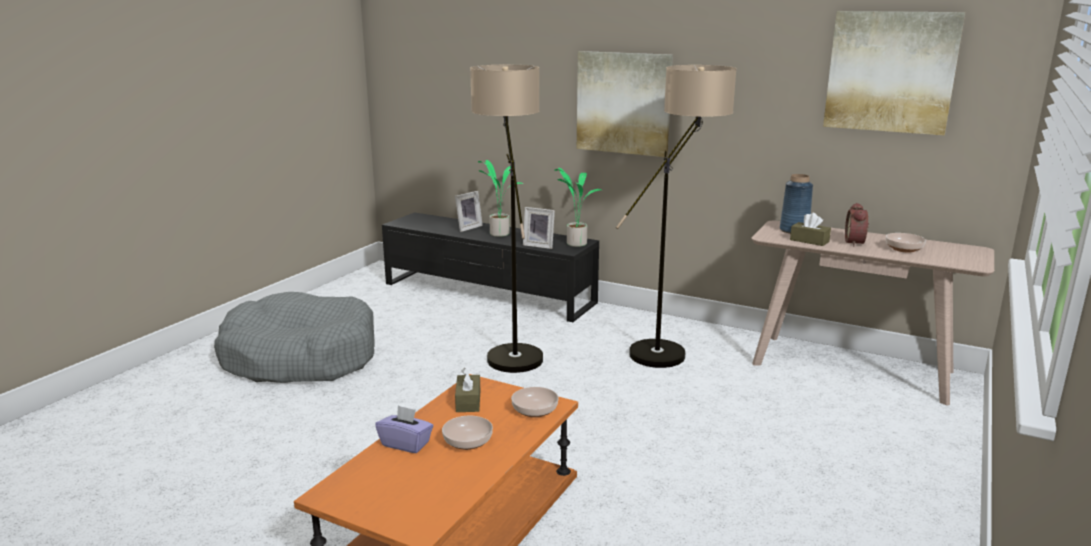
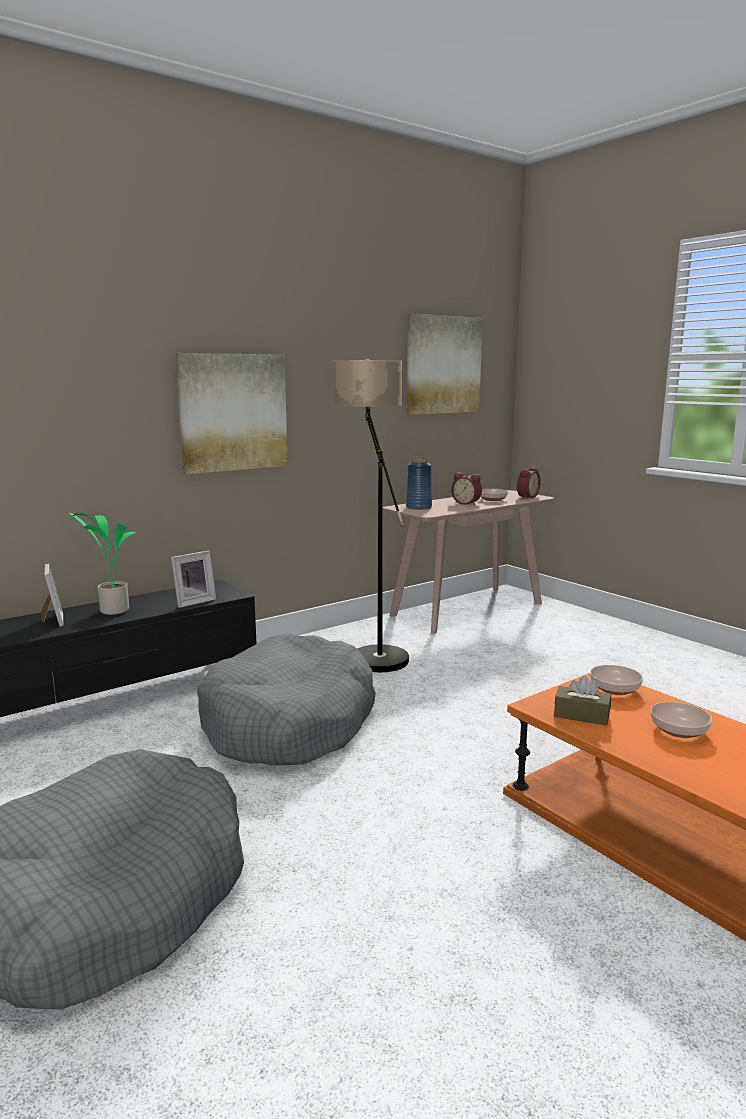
camera: 65 degrees left, 5 degrees down
(406, 444) = (680, 763): purple tissue box -> none
(512, 350) = (289, 723): floor lamp -> grey dog bed
(575, 243) = (216, 588): potted plant -> none
(809, 241) = (450, 509): brown tissue box -> none
(959, 259) = (526, 497): none -> alarm clock

